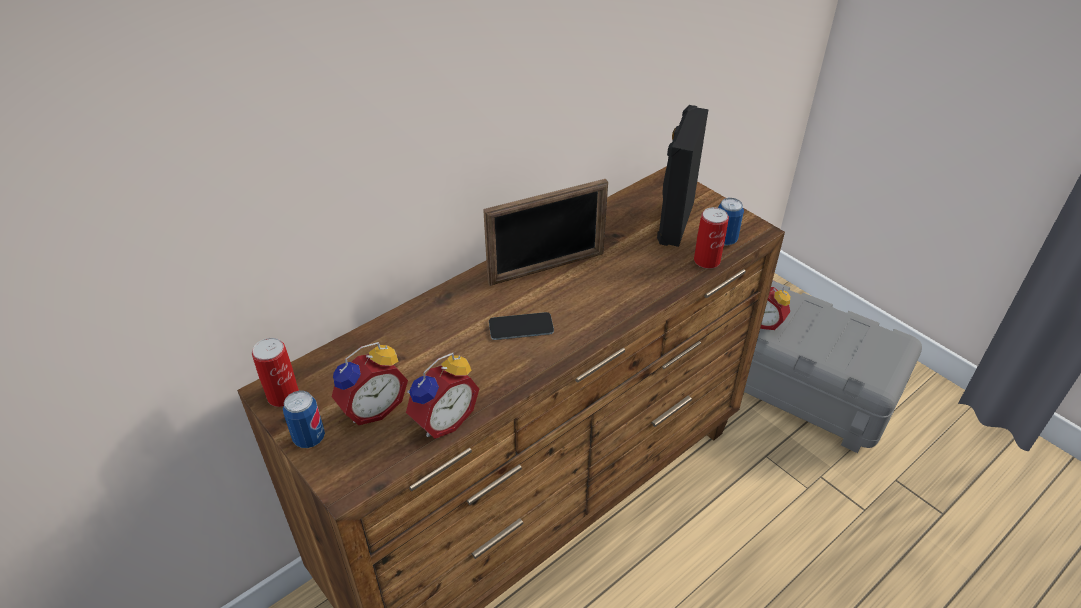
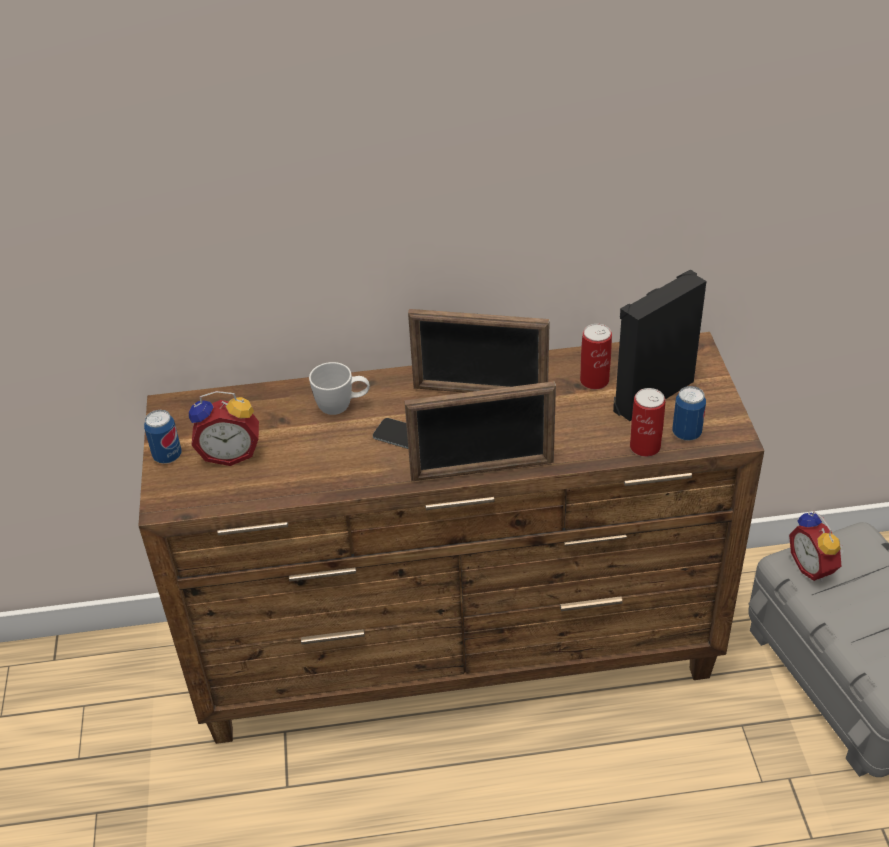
camera: 35 degrees right, 0 degrees up
(283, 395) = (175, 414): can -> can (594, 380)
(442, 325) = (342, 407): none -> white mug
(442, 420) = (274, 487): alarm clock -> none
(607, 328) = (482, 470): none -> picture frame

